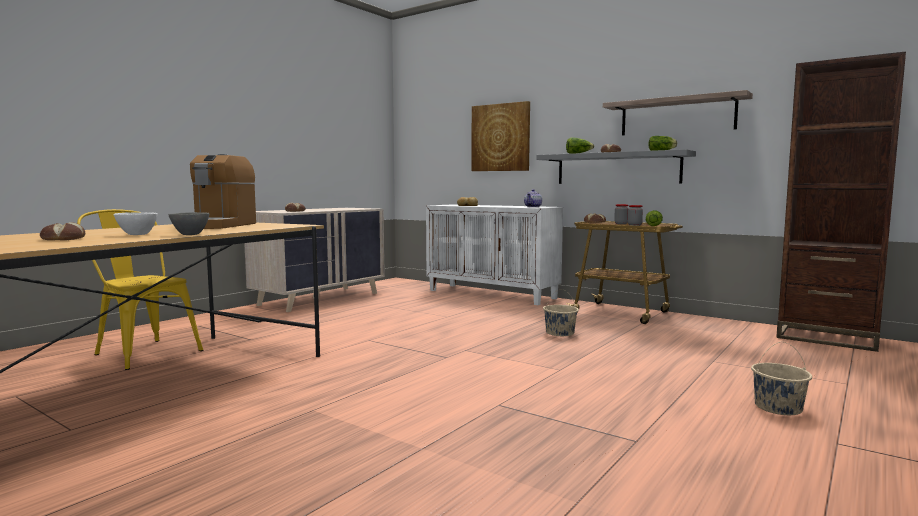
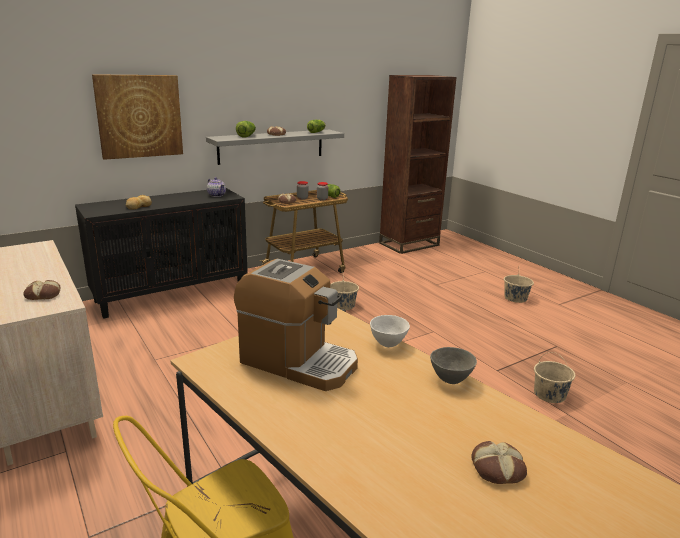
camera: 70 degrees left, 15 degrees up
(136, 234) = (439, 416): white bowl -> white bowl (388, 344)
(465, 436) = (550, 394): none -> beige bucket
(492, 294) = (172, 294): white cabinet -> black cabinet
(677, 116) = (315, 100): shelf -> none

